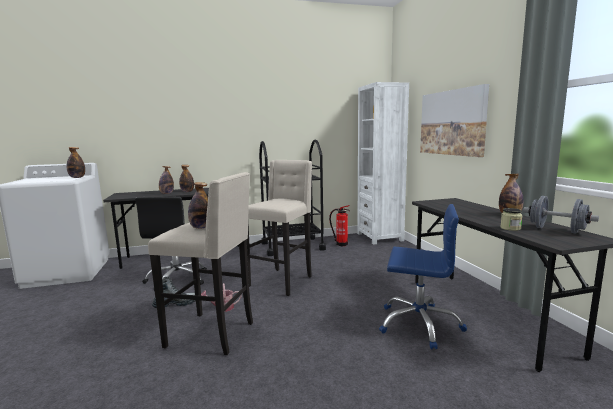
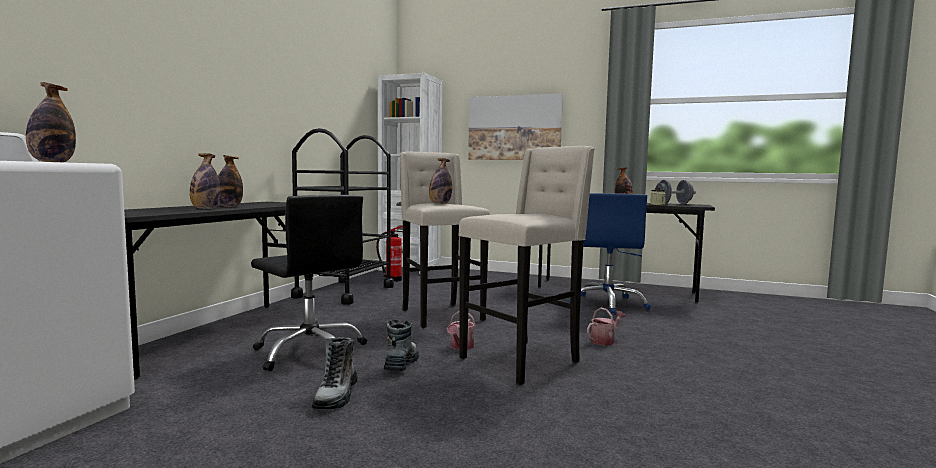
camera: 55 degrees left, 5 degrees down
(119, 307) = (336, 396): none -> boot
(201, 227) = (523, 214): bottle -> bottle (440, 203)
(297, 352) = (604, 340): none -> watering can
(419, 324) = (607, 304): blue office chair -> blue office chair turned 135 degrees clockwise

